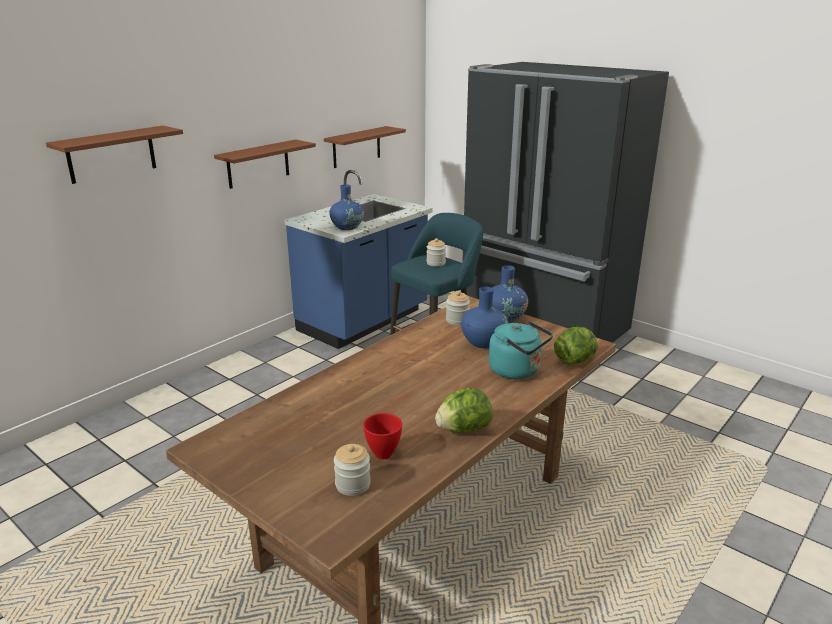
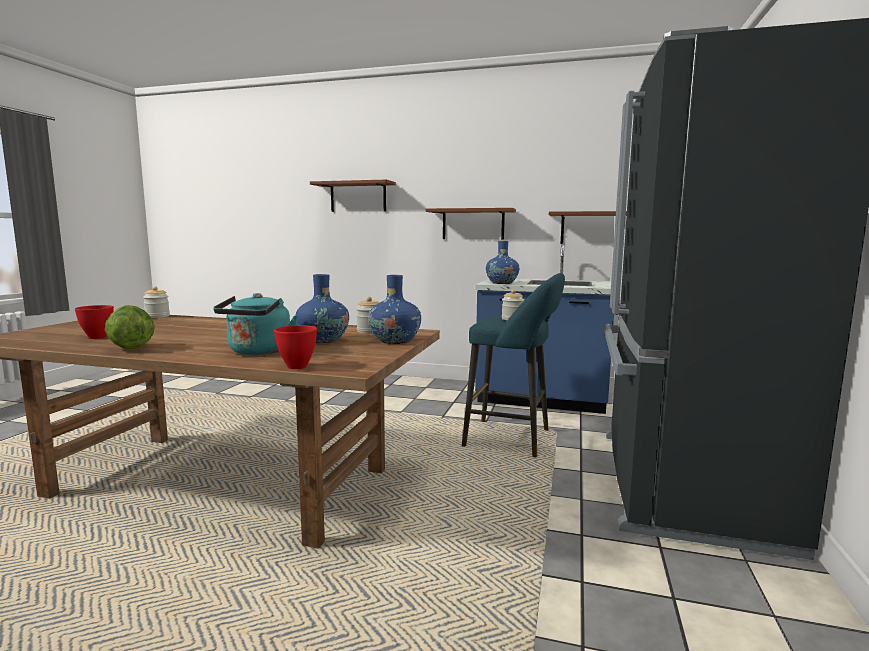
camera: 65 degrees right, 15 degrees down
(353, 485) = (54, 336): jar -> jar (157, 316)
(575, 361) = (297, 366): lettuce -> red bowl

